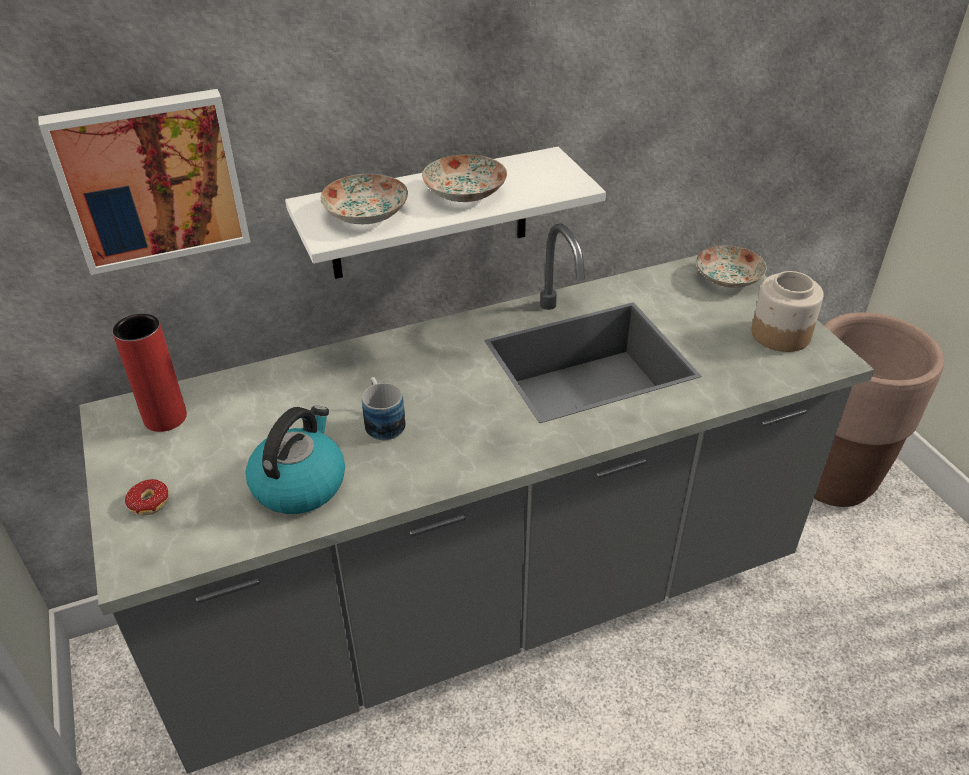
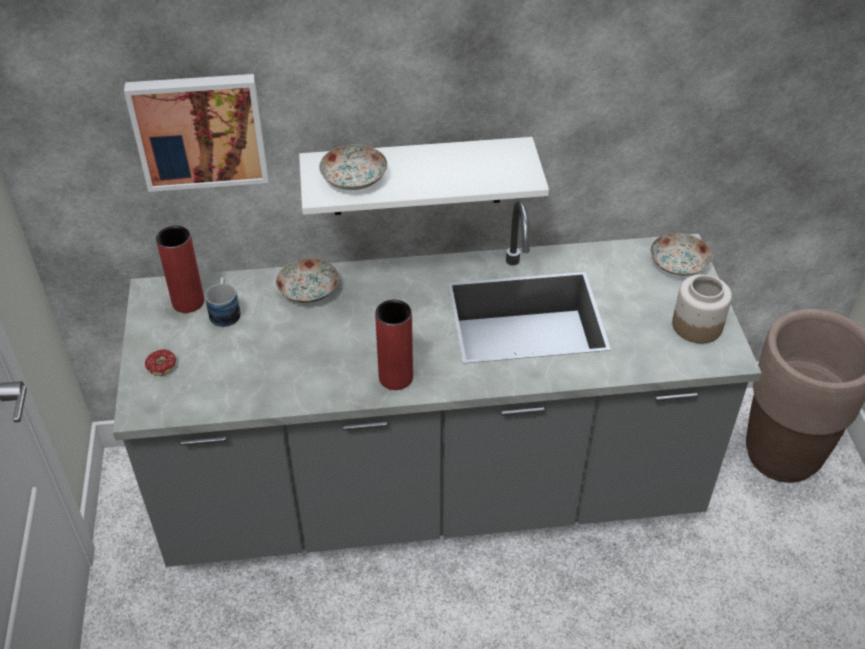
camera: 15 degrees right, 5 degrees up
(299, 483) = (269, 374): kettle -> none
(382, 421) = (344, 337): mug -> mug (225, 311)
(464, 455) = (396, 377): none -> red vase
(465, 193) = (436, 172): plate -> plate (308, 291)

